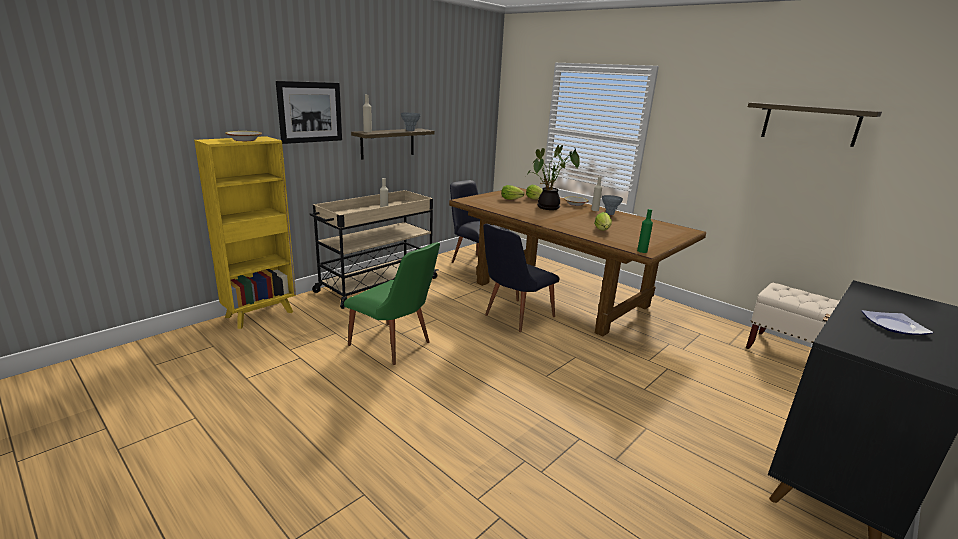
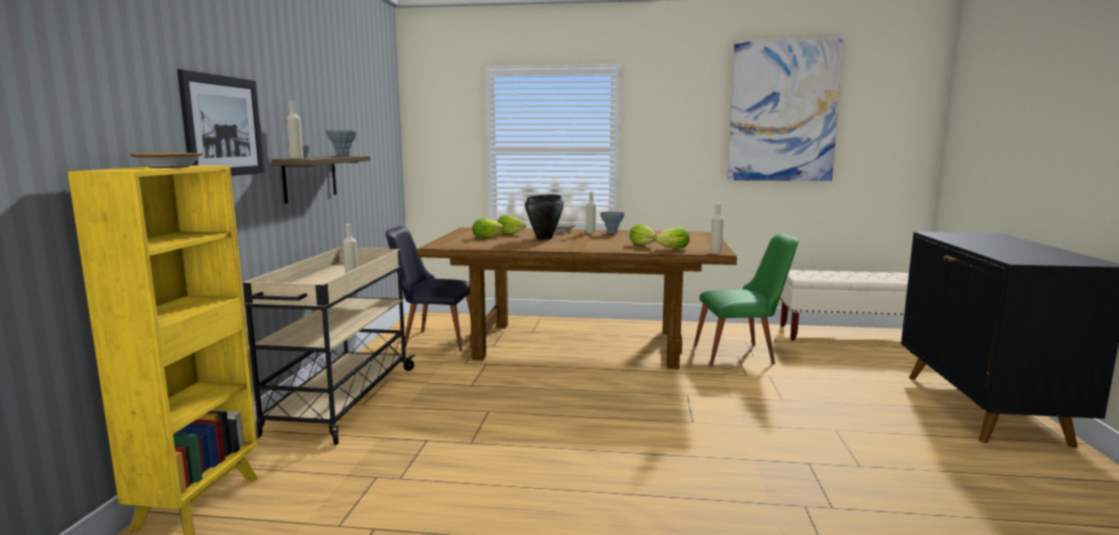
camera: 35 degrees left, 10 degrees down
(395, 346) = (488, 459): green chair -> green chair (742, 355)
(514, 317) = (570, 380): black chair -> none
(548, 208) = (544, 238): potted plant -> black cooking pot
(615, 239) = (671, 249): none -> lettuce
(642, 251) = (715, 252): green bottle -> beige bottle
(810, 124) = (783, 111): shelf -> picture
(893, 326) = (1007, 248): plate -> none

